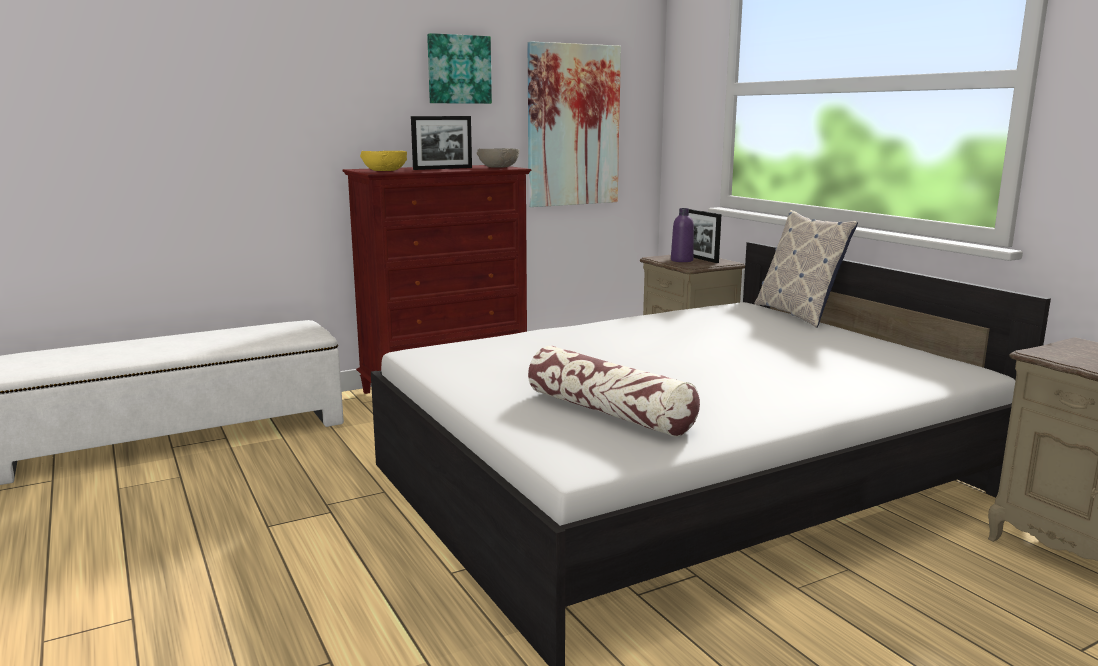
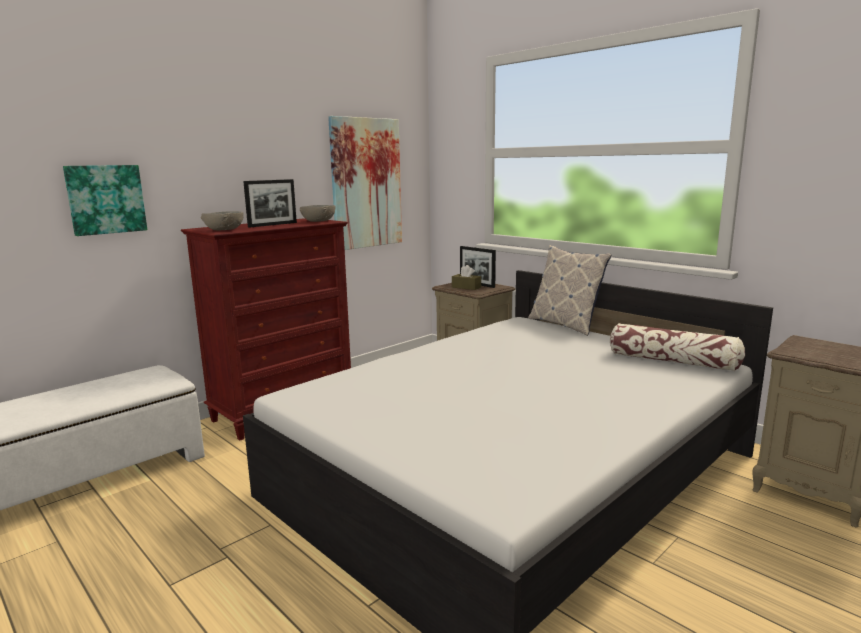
camera: 15 degrees left, 0 degrees up
(385, 171) = (224, 229): yellow bowl -> grey bowl
(458, 69) = (274, 139): picture -> picture (106, 199)
(609, 412) = (494, 441): pillow -> pillow (673, 361)
(681, 260) = (466, 287): purple bottle -> brown tissue box

